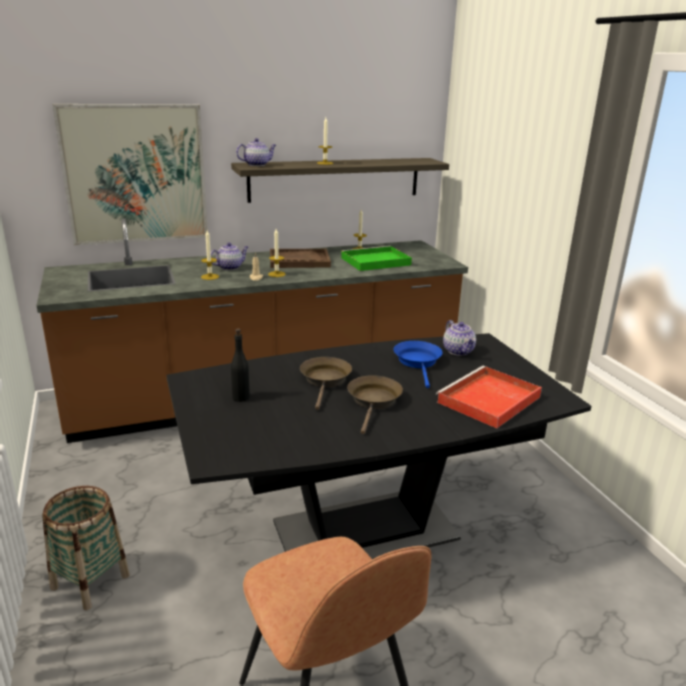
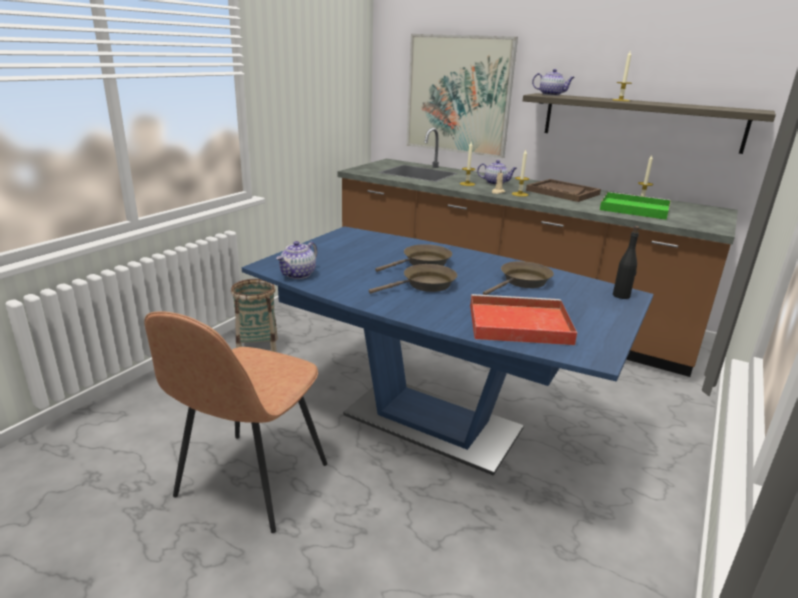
camera: 50 degrees right, 0 degrees up
(241, 397) = (352, 249): black bottle -> black bottle (621, 295)
(365, 531) = (432, 422): black dining table -> blue dining table
(418, 362) = (522, 282): blue frying pan -> brown frying pan
(458, 351) = (581, 291): teapot -> teapot (298, 274)

